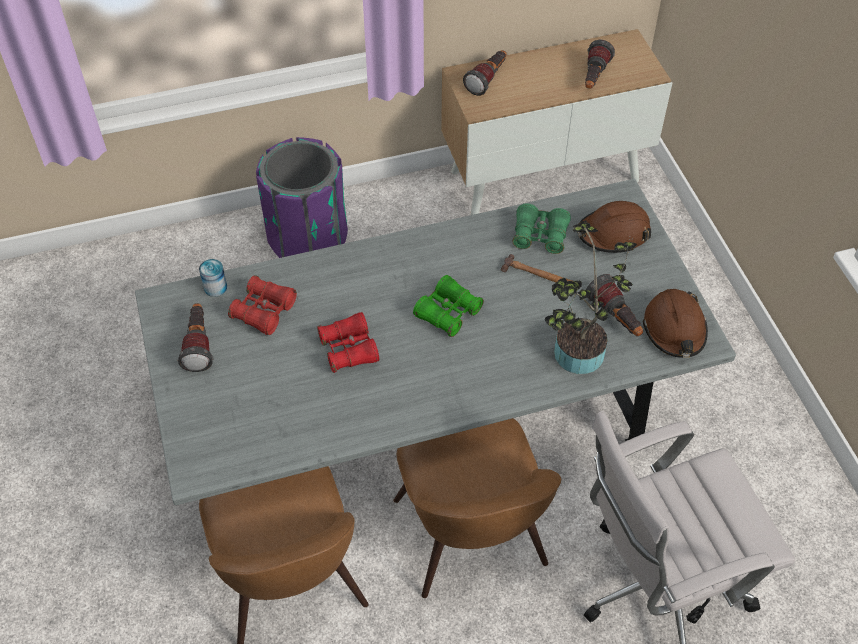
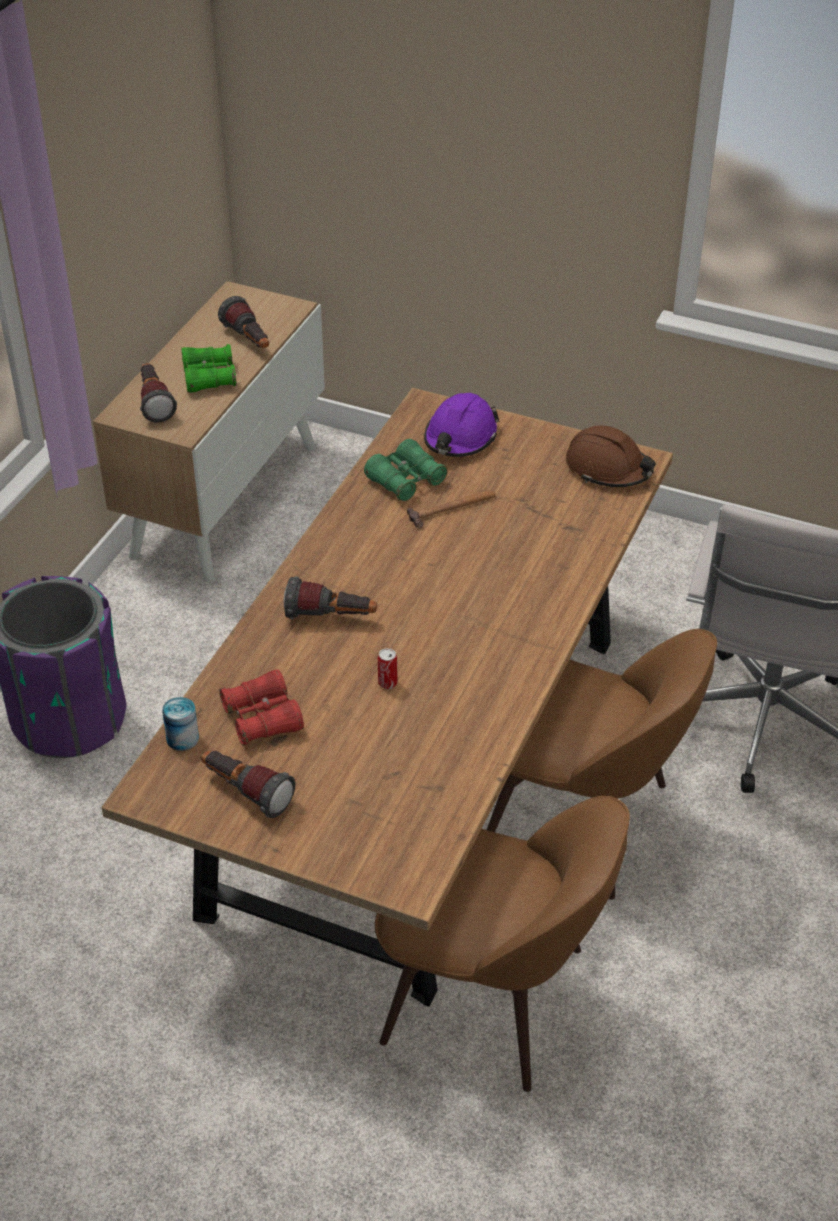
camera: 50 degrees left, 10 degrees down
(349, 349) = (387, 683): red binoculars -> can
(429, 423) = (419, 770): grey dining table -> brown dining table
(448, 313) = (424, 591): green binoculars -> green binoculars (209, 377)
(575, 357) = (570, 543): potted plant -> none
(613, 234) = (460, 438): brown hard hat -> purple hard hat
(615, 318) = (555, 494): flashlight -> flashlight (331, 617)

